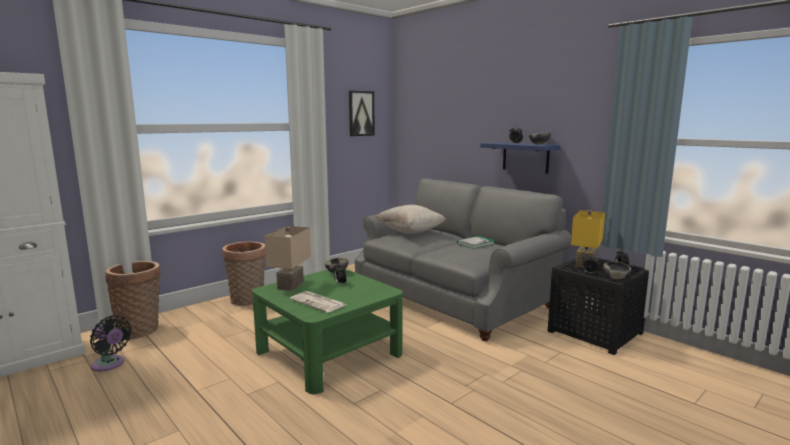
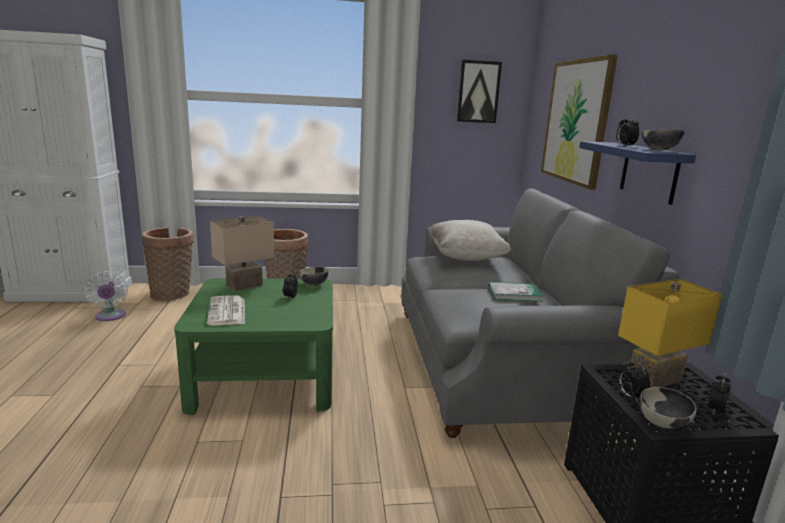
camera: 35 degrees right, 5 degrees up
(110, 364) = (110, 317): black fan -> white fan
(449, 131) = (576, 121): none -> picture

